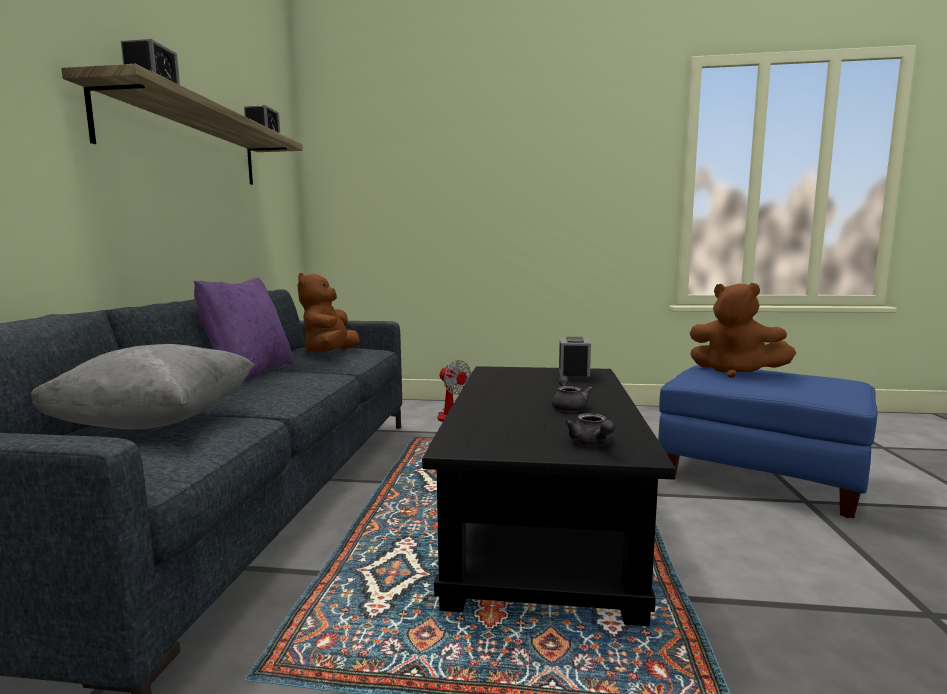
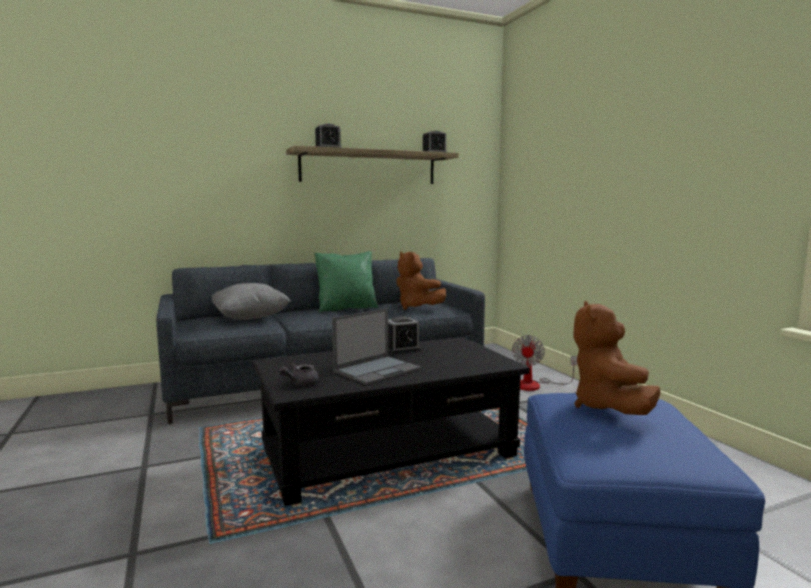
camera: 60 degrees right, 0 degrees up
(249, 373) = (346, 308): purple pillow -> green pillow
(330, 354) = (416, 307): brown plush toy -> brown plush toy turned 105 degrees counterclockwise
(568, 407) = (378, 370): grey teapot -> laptop
(573, 375) = (477, 360): alarm clock -> alarm clock (402, 349)

